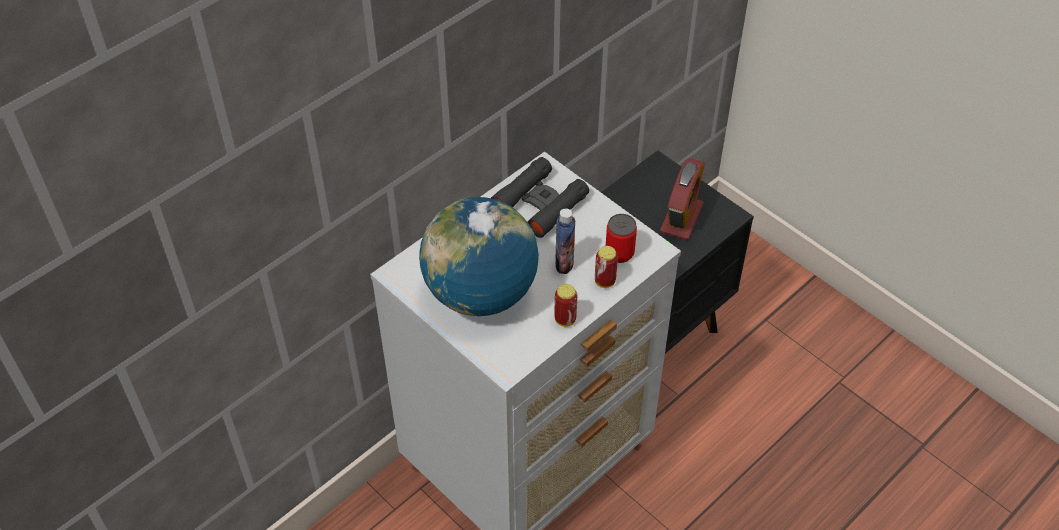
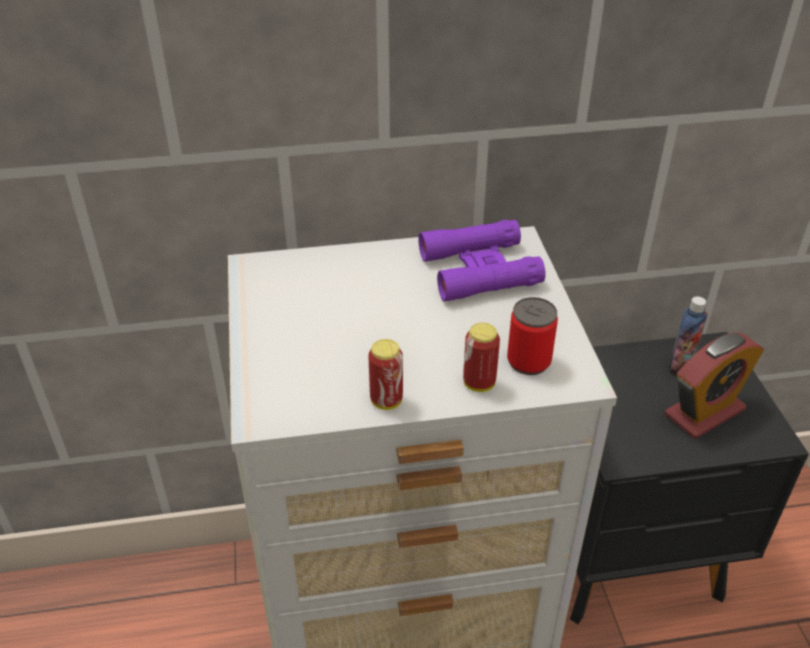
camera: 35 degrees right, 10 degrees down
(480, 294) = (317, 325): globe -> none
(540, 203) = (479, 270): black binoculars -> purple binoculars
(564, 263) = (447, 341): bottle -> bottle (680, 366)

